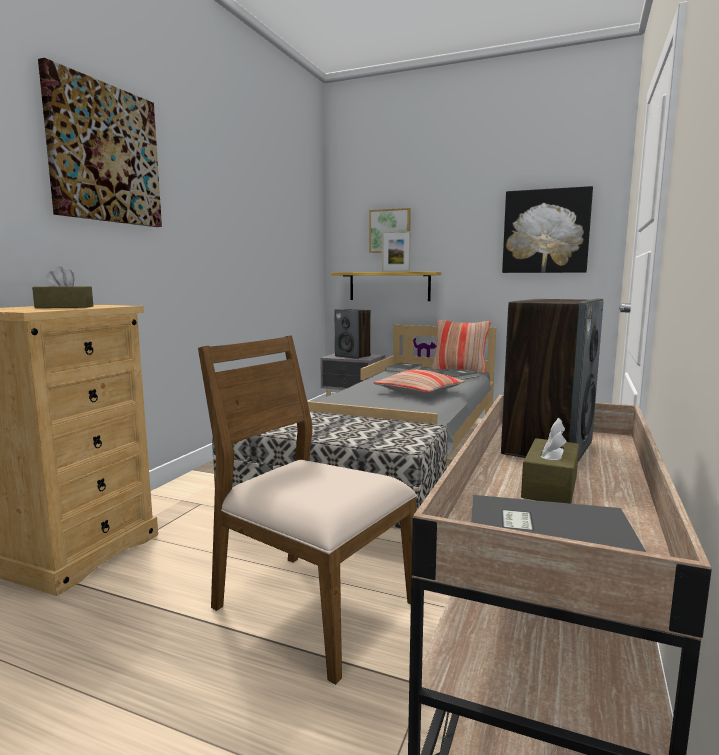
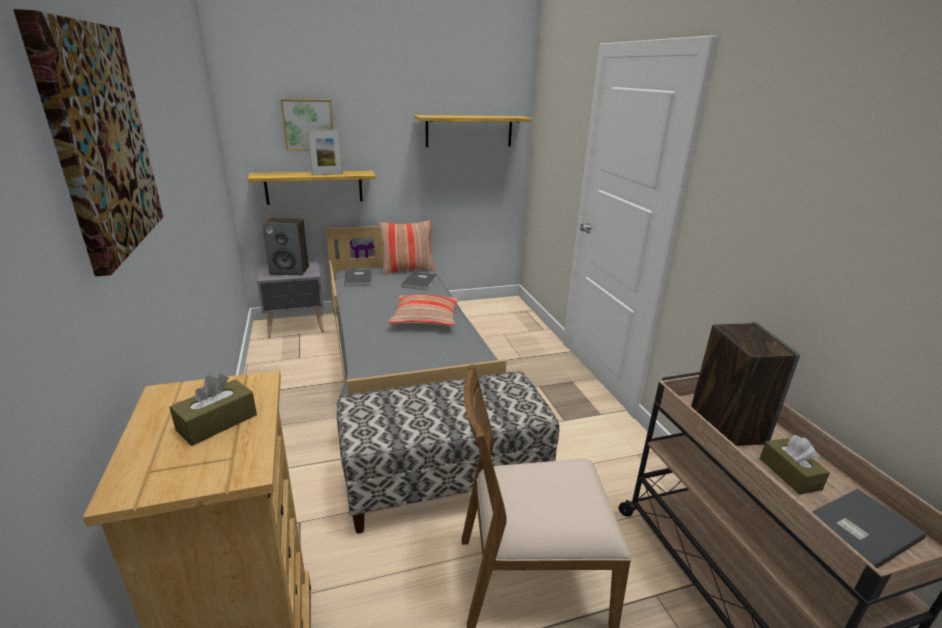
camera: 40 degrees left, 15 degrees up
(546, 231) = (469, 131): picture -> shelf

